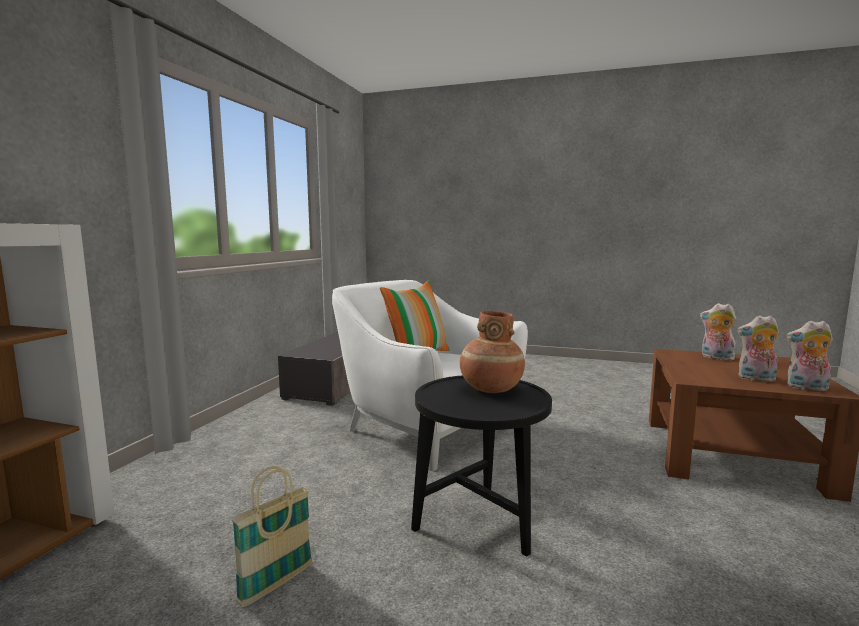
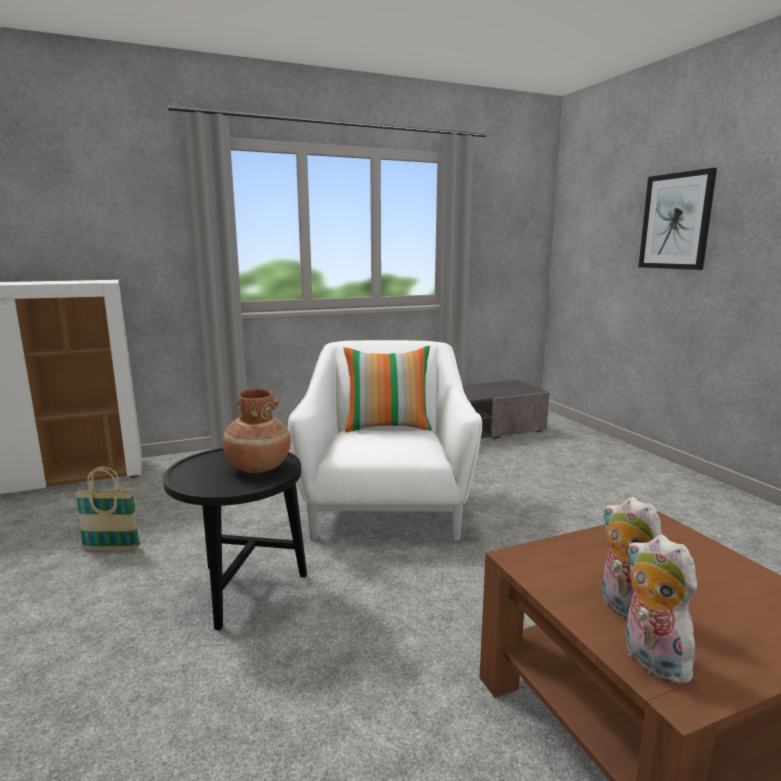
camera: 50 degrees right, 5 degrees up
(482, 192) = (676, 221): none -> picture
(716, 358) = (702, 561): plush toy -> none

